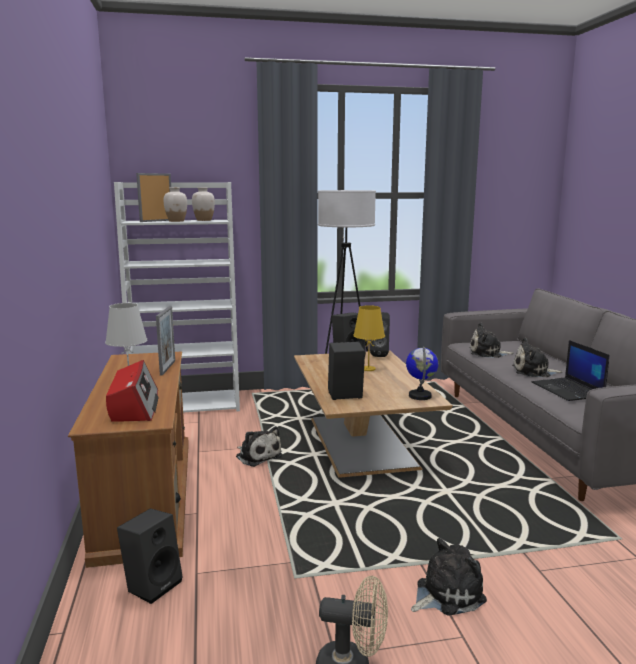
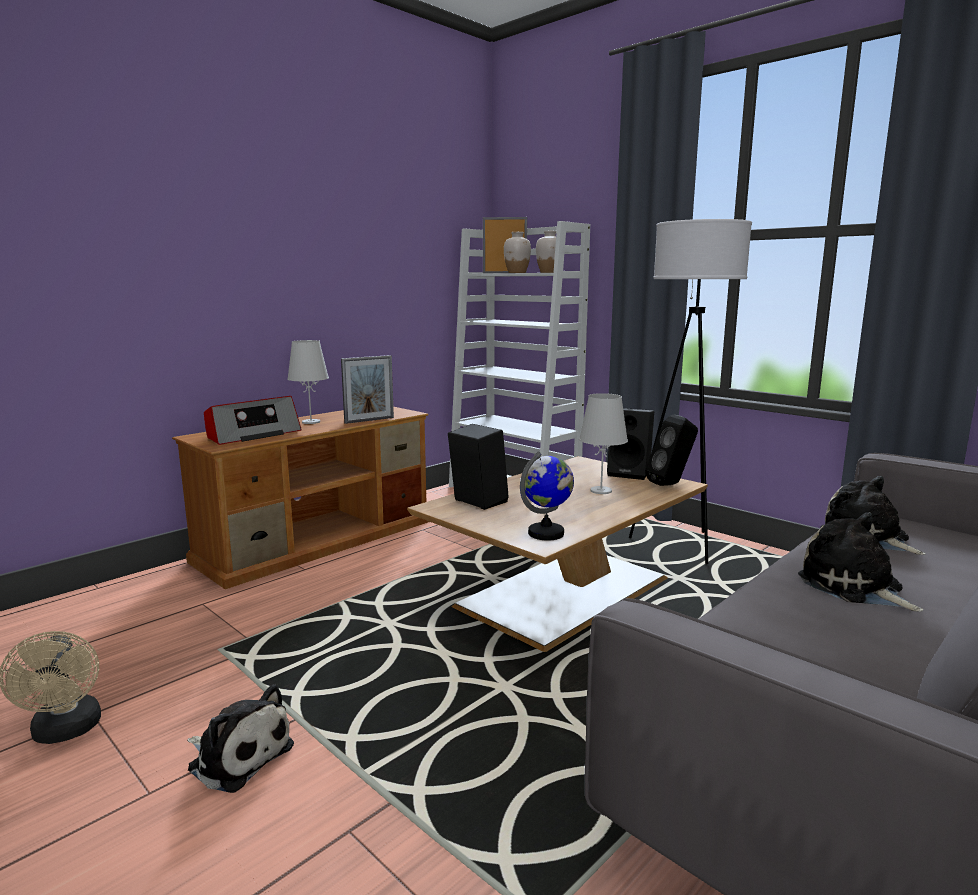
camera: 55 degrees right, 0 degrees up
(153, 584) = (175, 593): black speaker -> none
(257, 456) = (449, 554): plush toy -> none
(368, 369) = (601, 491): yellow table lamp -> white table lamp
(568, 390) = (810, 631): laptop -> none

